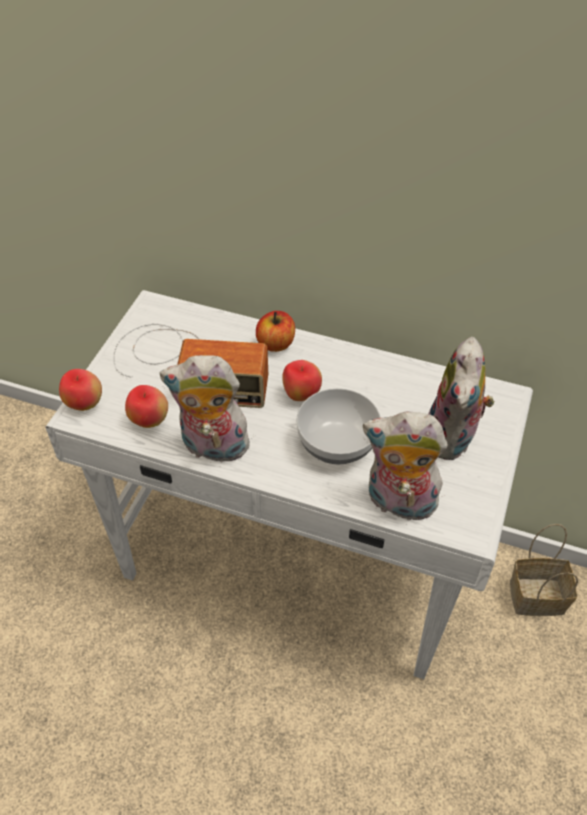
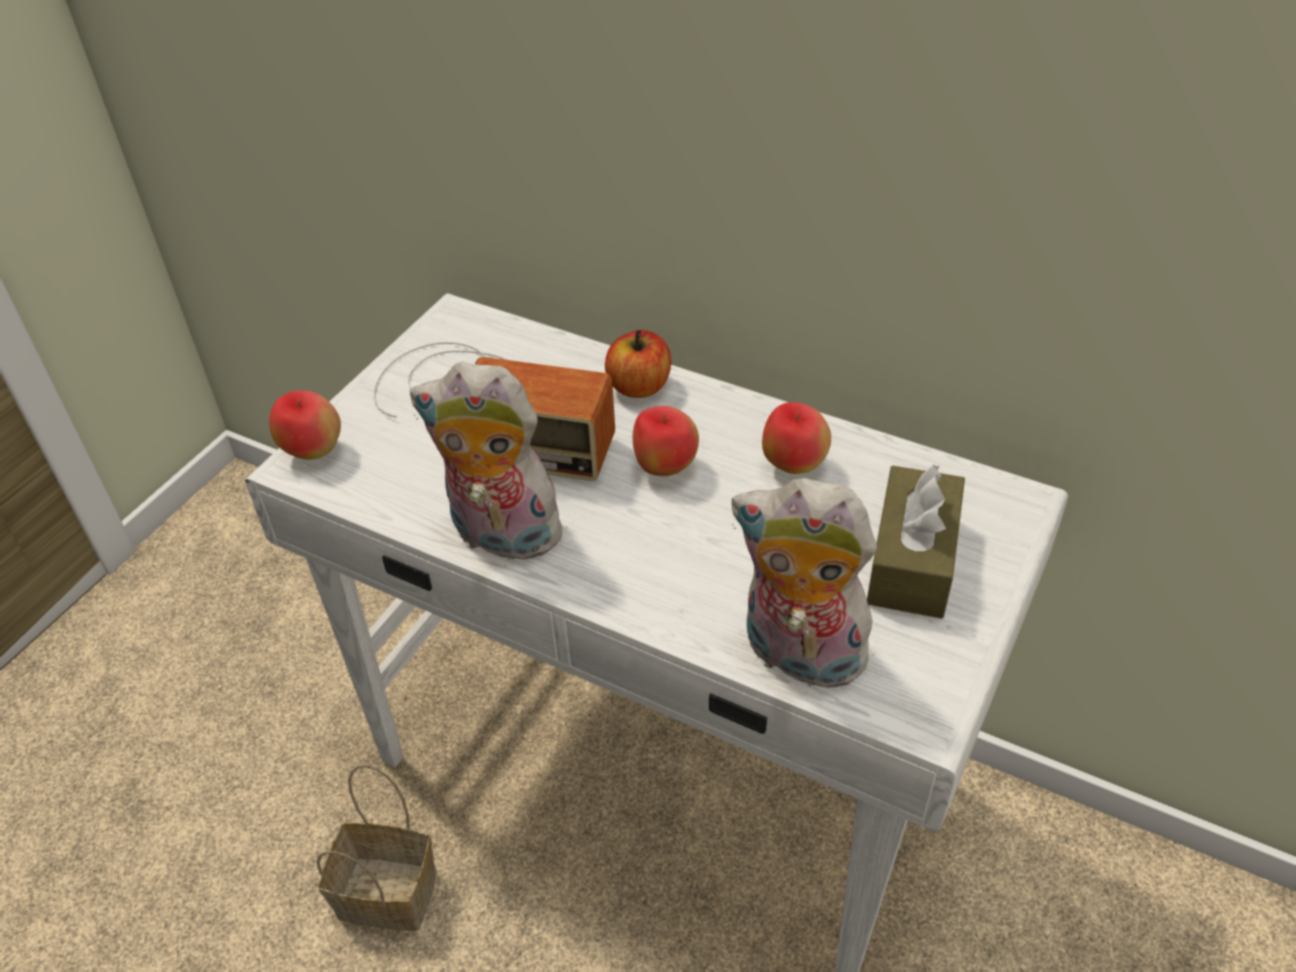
camera: 10 degrees right, 5 degrees down
(149, 421) = (408, 485): apple -> apple (793, 465)
(338, 443) = (711, 549): bowl -> none
(453, 439) = (912, 560): plush toy -> brown tissue box
(535, 598) = (1066, 879): basket -> basket (383, 895)

